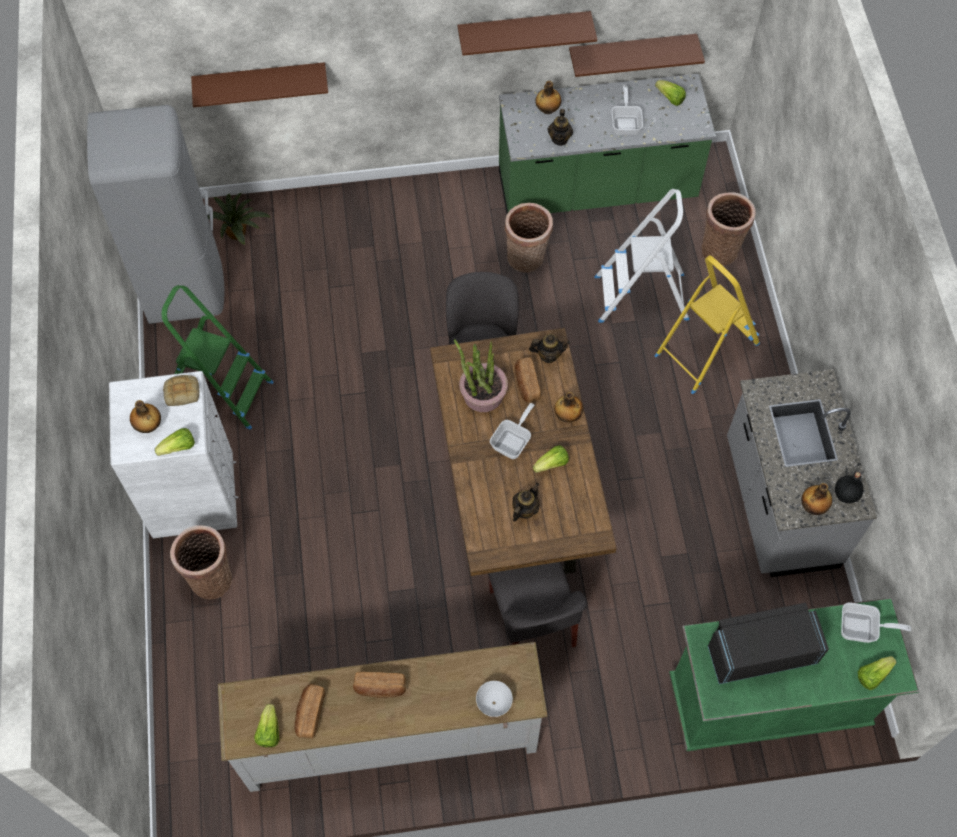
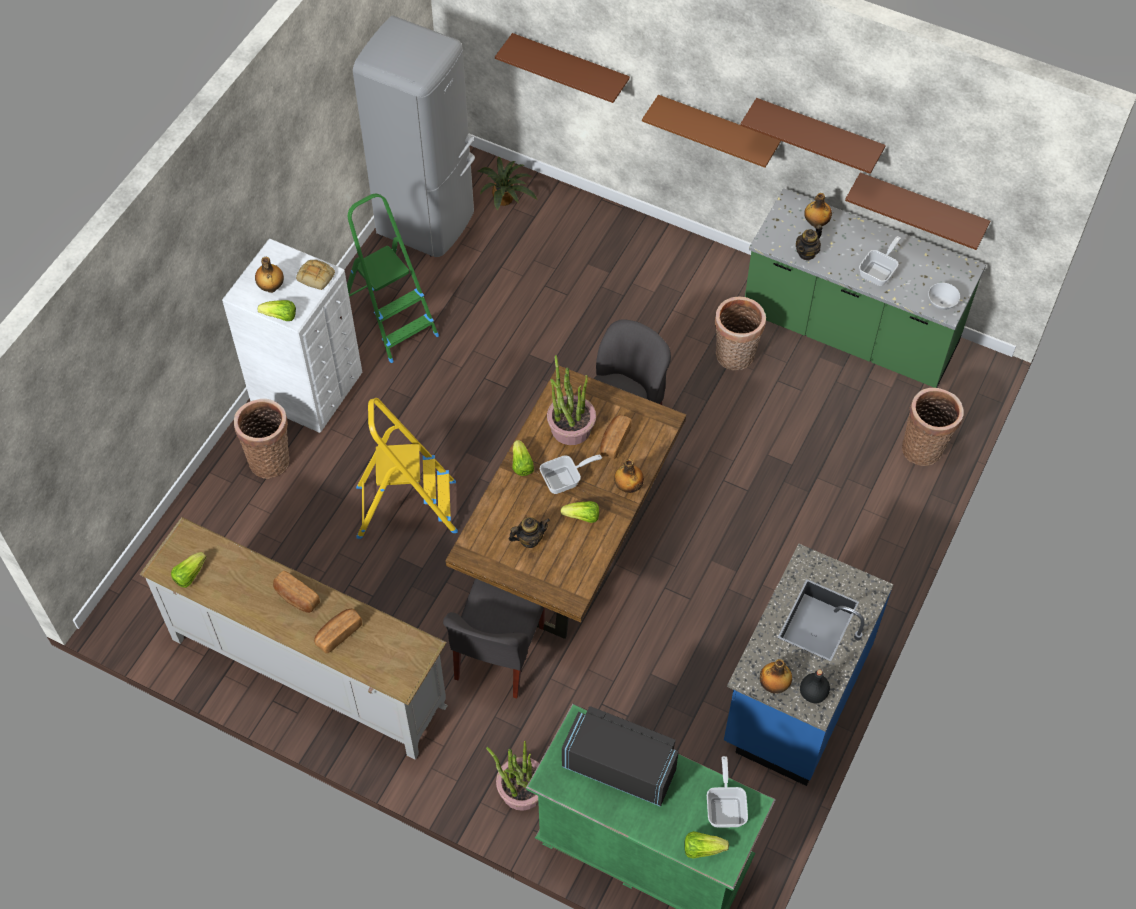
camera: 35 degrees right, 5 degrees down
(310, 713) = (229, 582): bread -> bread (338, 634)
(423, 70) = (717, 128): none -> brown shelf
(494, 703) = (374, 666): white bowl -> white bowl (941, 304)
(548, 355) = (653, 428): teapot -> none
(637, 718) = (521, 790): none -> potted plant
(640, 297) = (812, 447): white step ladder -> none
(670, 98) = (939, 272): lettuce -> lettuce (521, 464)
(708, 349) = (839, 527): yellow step ladder -> yellow step ladder (408, 509)
(778, 504) = (794, 696): grey counter -> blue counter
(862, 629) = (726, 806): frying pan -> frying pan turned 135 degrees counterclockwise

